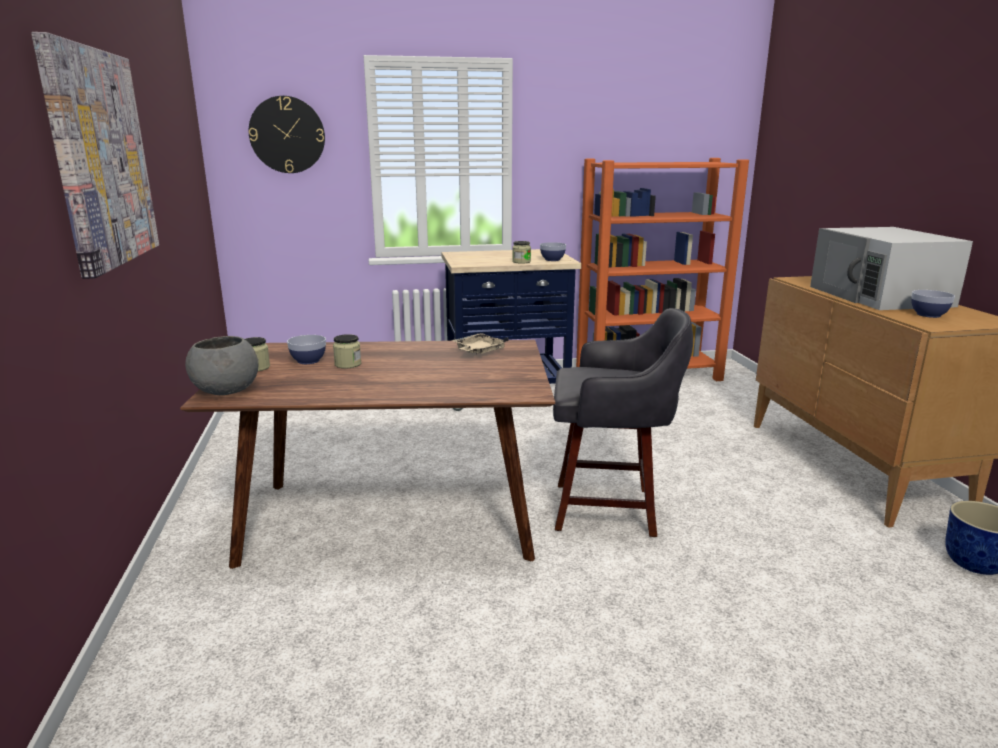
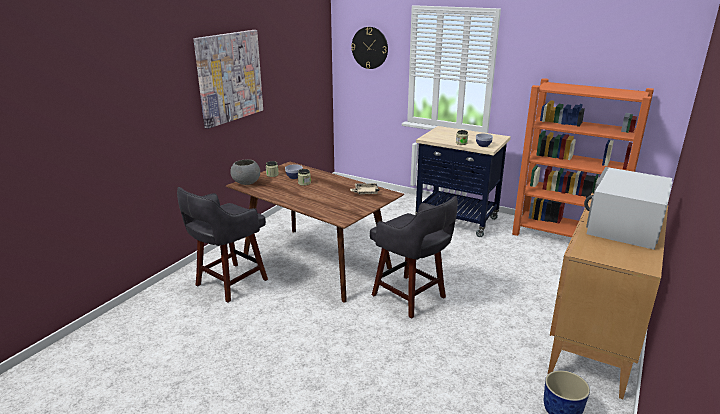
camera: 40 degrees right, 5 degrees up
(271, 633) = (229, 284): none -> grey stool
(928, 315) = (609, 247): bowl -> none

